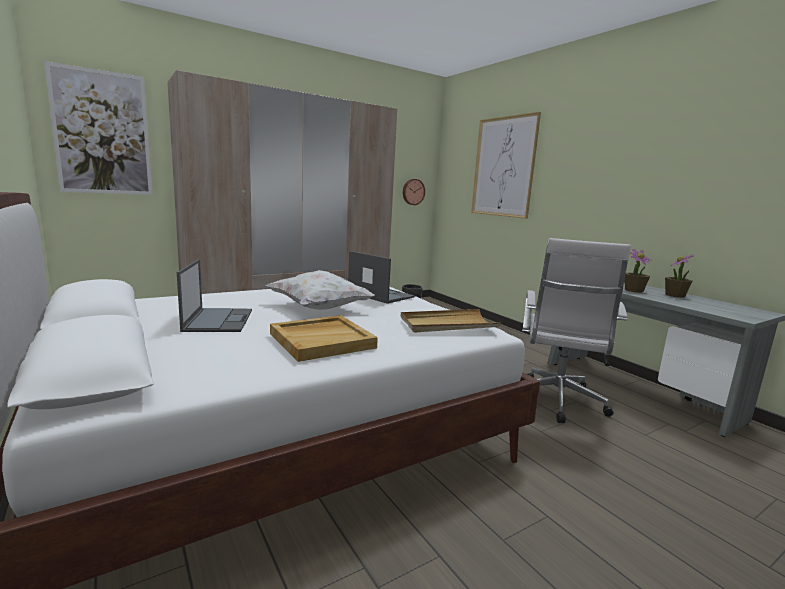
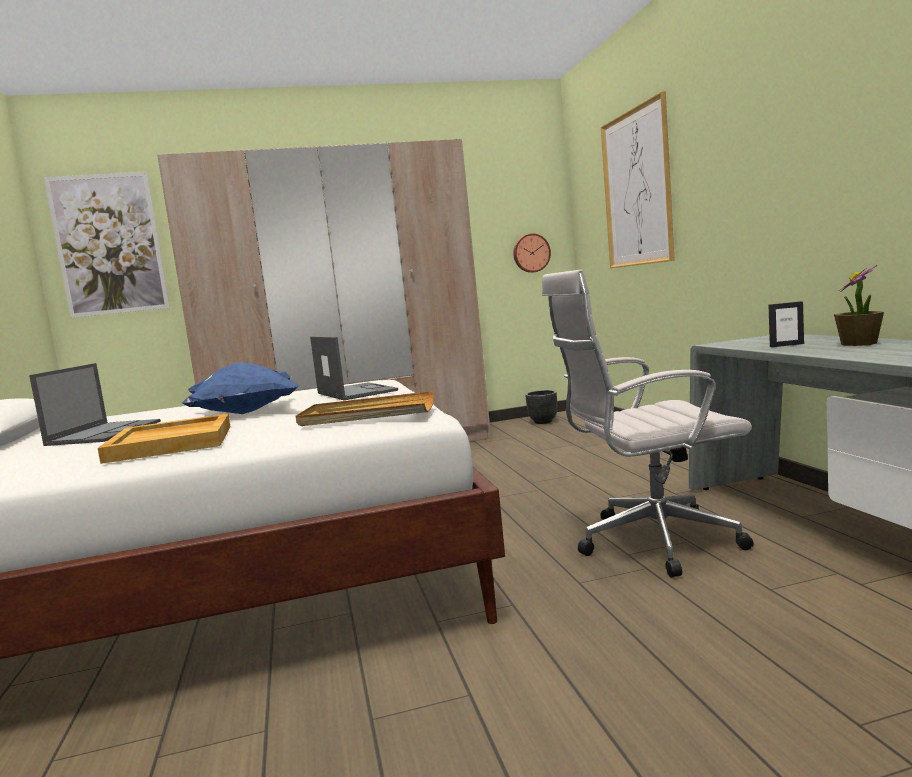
camera: 20 degrees right, 5 degrees down
(320, 309) = (245, 413): white pillow -> blue pillow
(557, 402) = (650, 543): white office chair -> white office chair turned 45 degrees clockwise
(634, 290) = (786, 345): potted plant -> picture frame

